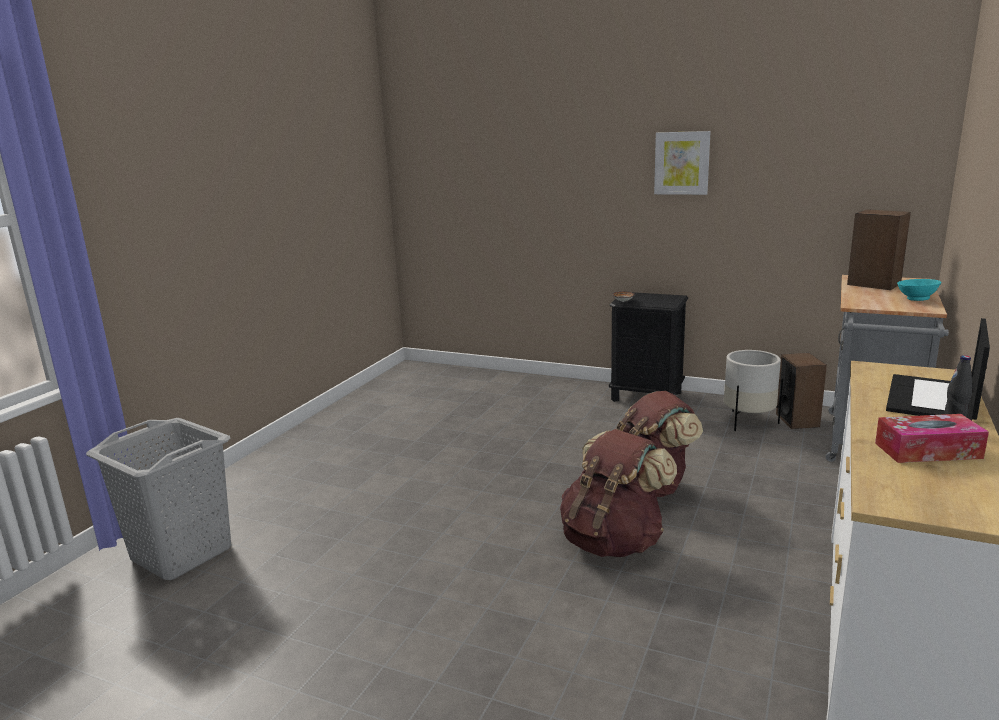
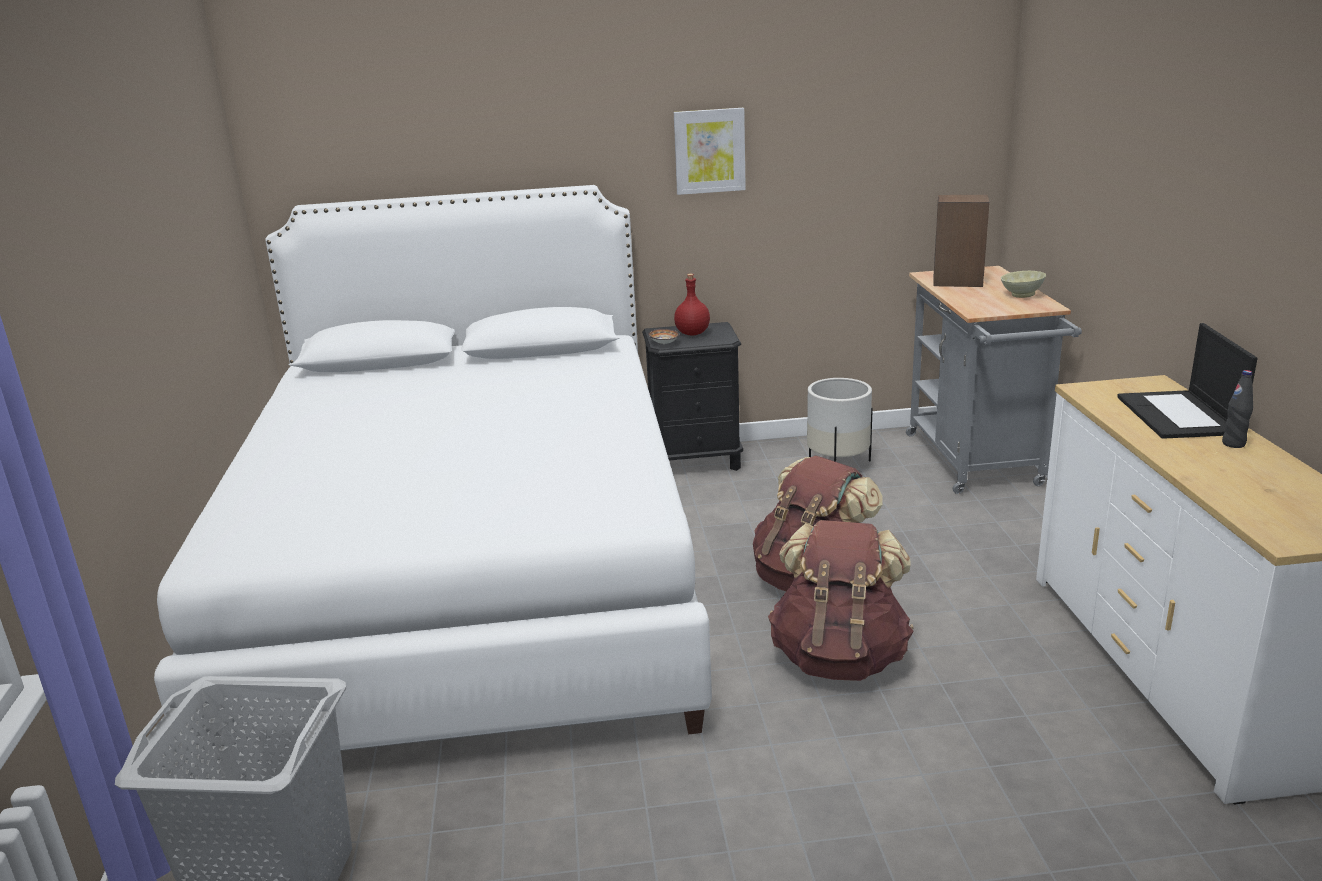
camera: 30 degrees left, 5 degrees up
(434, 432) = (471, 581): none -> white bed
(650, 298) = (692, 333): none -> red bottle
(797, 420) = (884, 452): speaker -> none
(916, 299) = (1021, 295): turquoise bowl -> beige bowl
(927, 450) = (1247, 474): tissue box -> none

